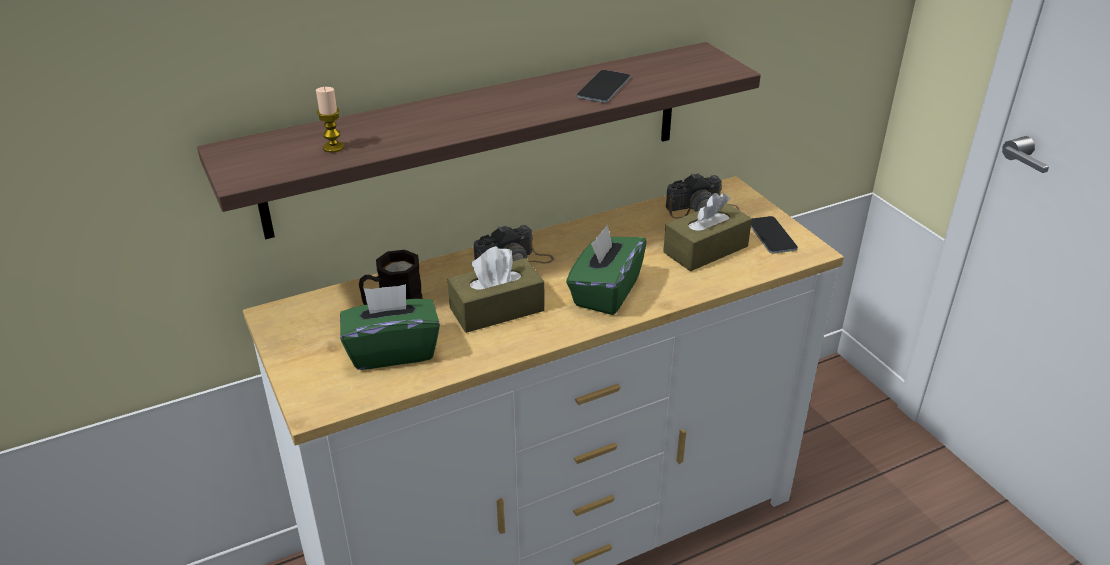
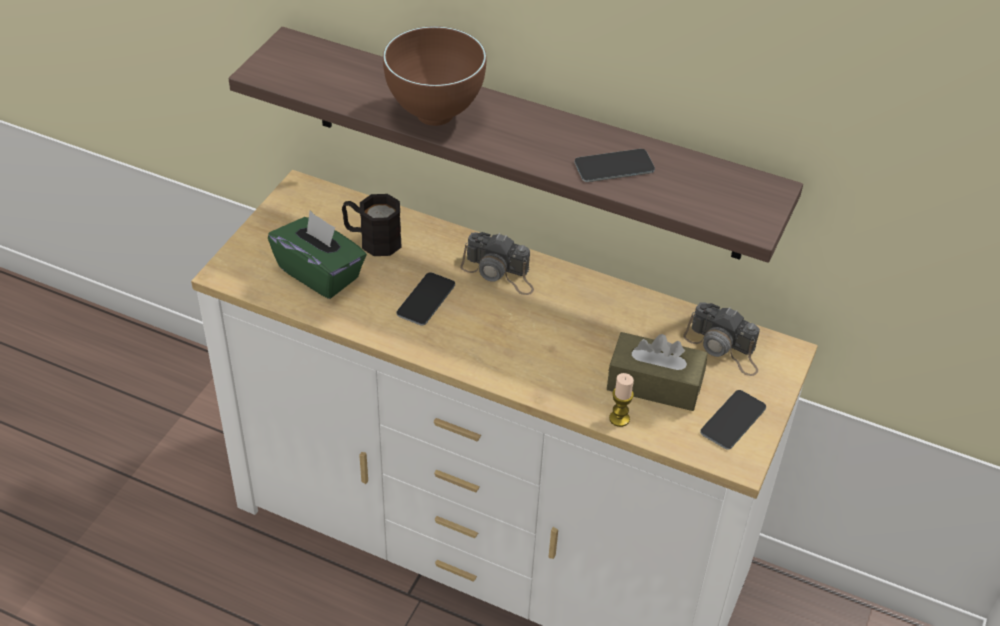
camera: 50 degrees right, 10 degrees up
(333, 147) = (345, 85): candle -> candle (619, 418)
(441, 125) = (437, 116): none -> brown bowl
(497, 309) = (426, 299): brown tissue box -> phone
(605, 292) = (516, 350): green tissue box -> none

